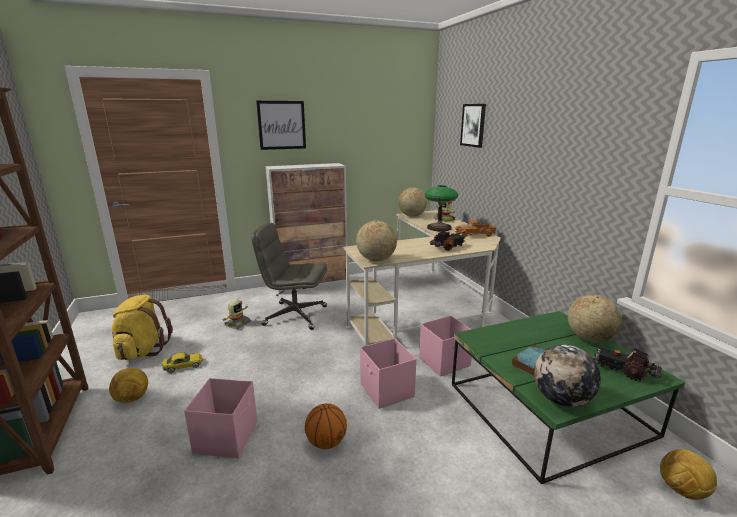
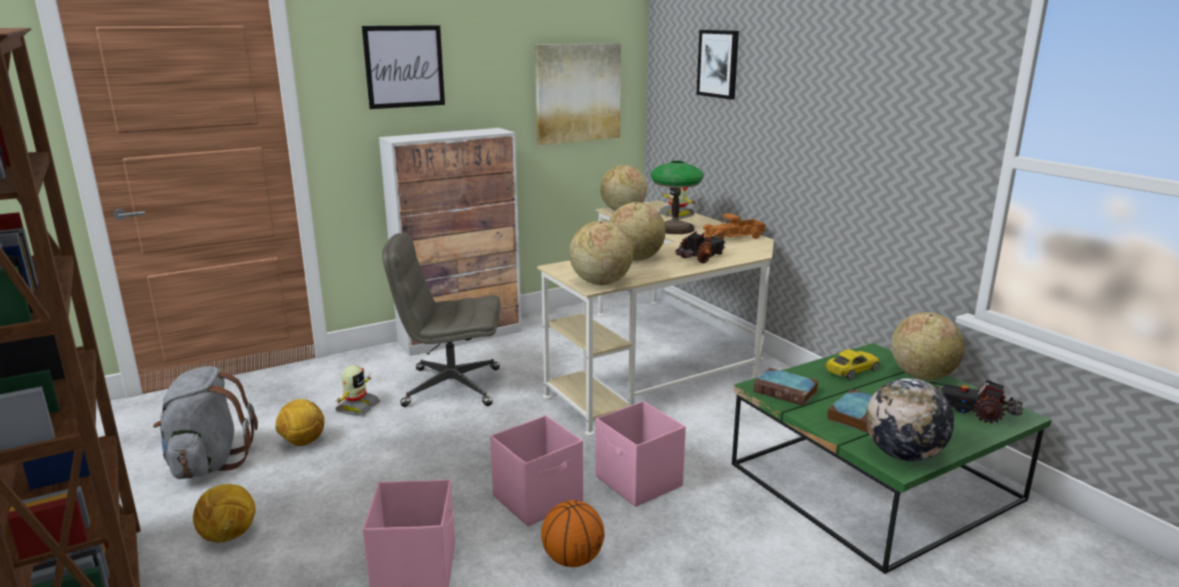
camera: 10 degrees left, 0 degrees up
(143, 350) = (208, 463): yellow backpack -> grey backpack
(183, 366) = (293, 479): yellow toy car -> yellow toy car (851, 370)
(389, 143) = (577, 93): none -> picture
(405, 245) = (635, 259): none -> globe
(445, 362) = (713, 434): pink storage box -> pink storage box (539, 499)
(488, 341) = (787, 391): none -> book
(682, 491) = (1058, 559): football -> football (303, 442)

